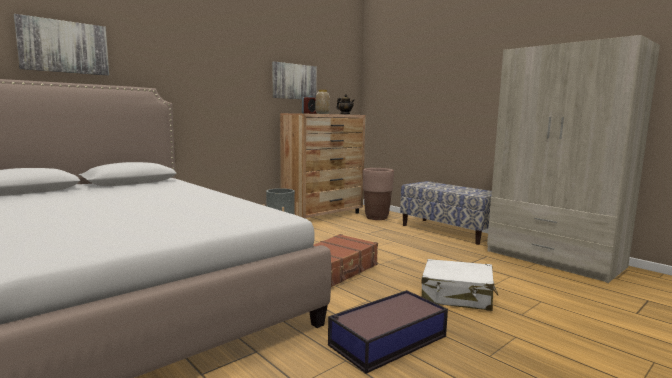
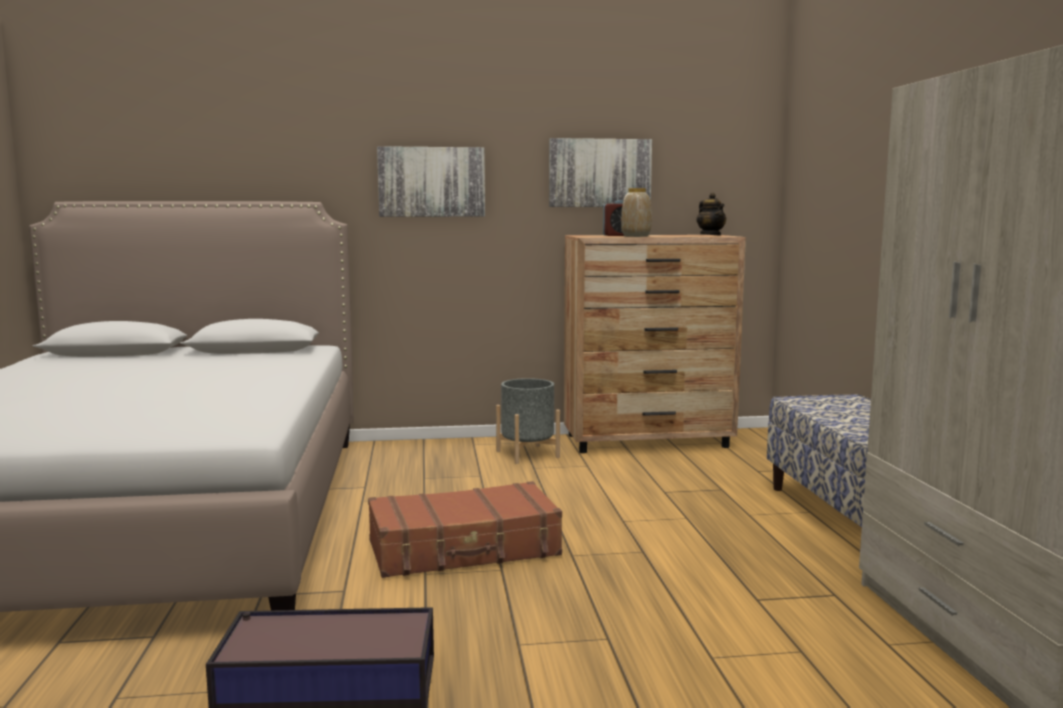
camera: 35 degrees right, 0 degrees up
(64, 47) = (199, 150): picture -> picture (431, 182)
(376, 217) = (748, 463): brown planter -> none
(457, 296) = (592, 654): white suitcase -> none

